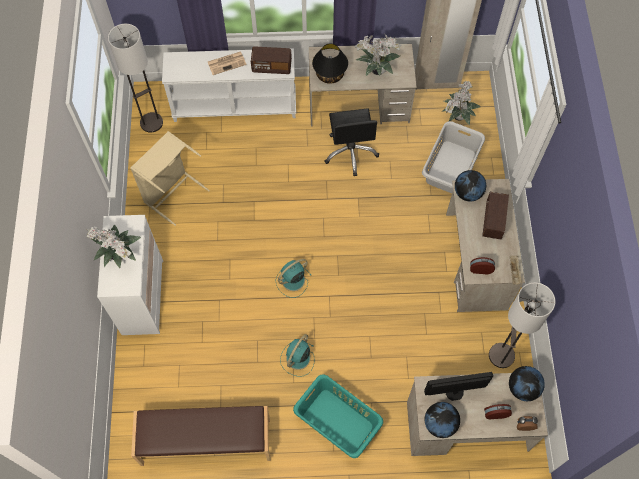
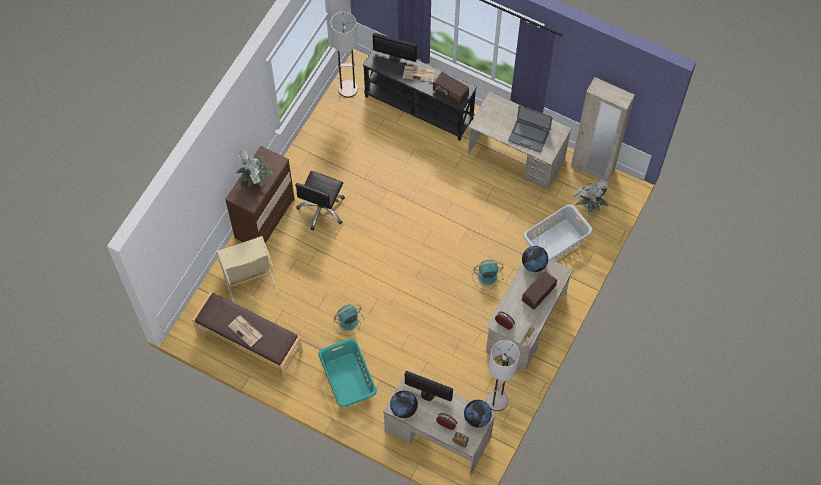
camera: 30 degrees right, 0 degrees up
(143, 297) = (265, 219): white dresser -> brown dresser
(172, 193) = (331, 152): beige laundry basket -> beige laundry basket (249, 280)
(191, 58) = (395, 56): none -> monitor
(202, 434) = (246, 331): none -> newspaper
(235, 105) = (419, 107): white console table -> black console table
(292, 281) = (378, 264): turquoise fan -> turquoise fan (486, 276)
(330, 74) = (491, 121): black table lamp -> none
(350, 152) = (485, 190): black office chair -> black office chair (322, 209)
(376, 70) = (529, 135): potted plant -> laptop

